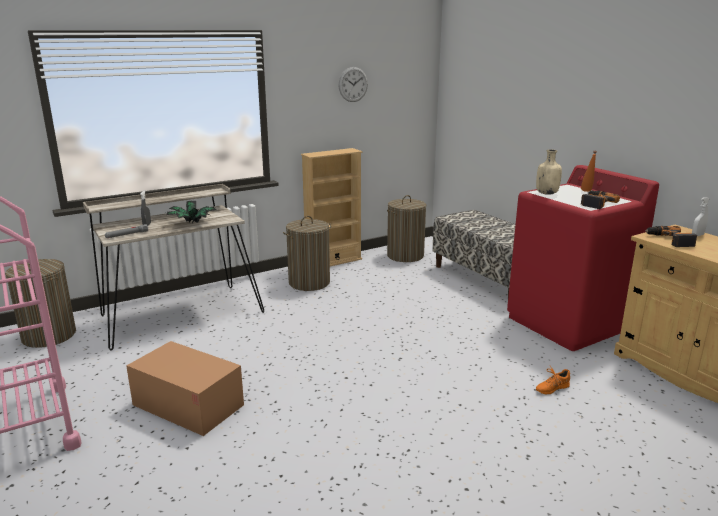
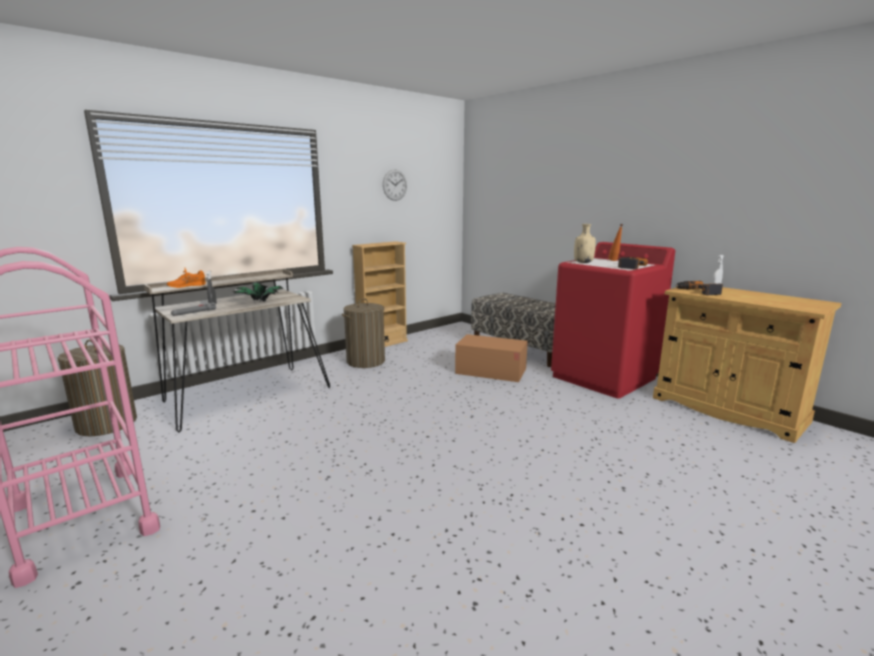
camera: 10 degrees left, 5 degrees down
(188, 405) = (274, 475): cardboard box -> cardboard box (491, 371)
(405, 255) = (444, 336): laundry basket -> none
(551, 388) = (615, 429): orange shoe -> orange shoe (186, 286)

